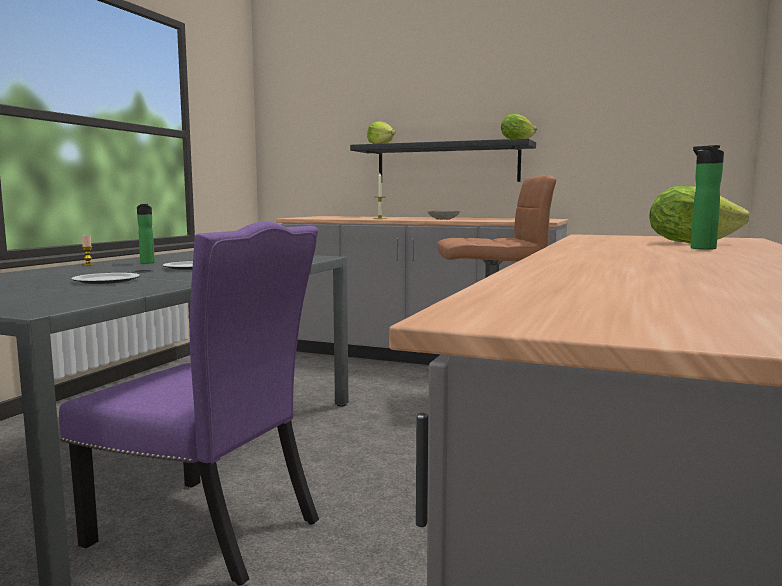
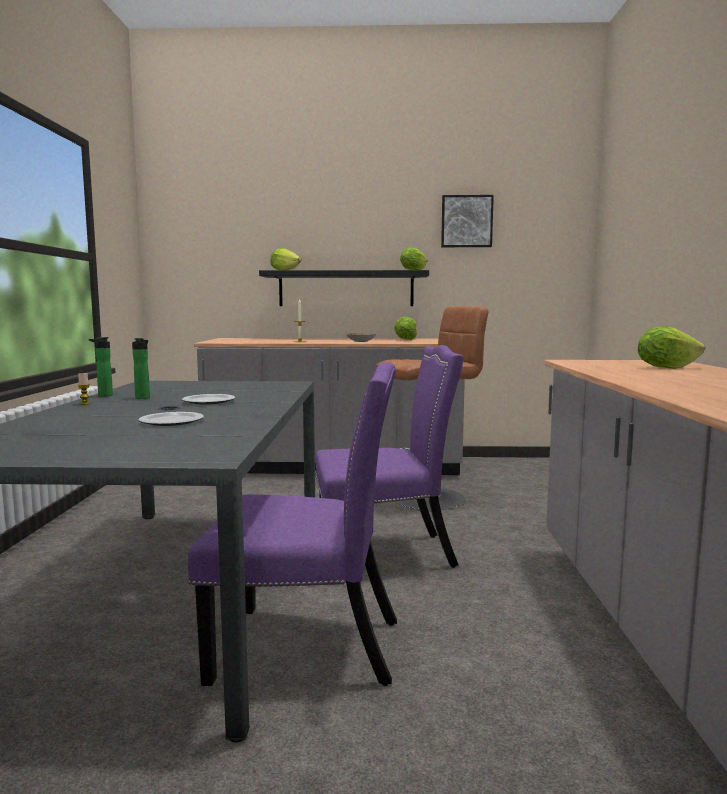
camera: 20 degrees left, 0 degrees up
(378, 450) = (382, 554): none -> purple chair
(501, 219) = (406, 340): none -> lettuce
(585, 81) = (466, 221): none -> picture
(701, 248) = (696, 374): bottle -> bottle (103, 396)

